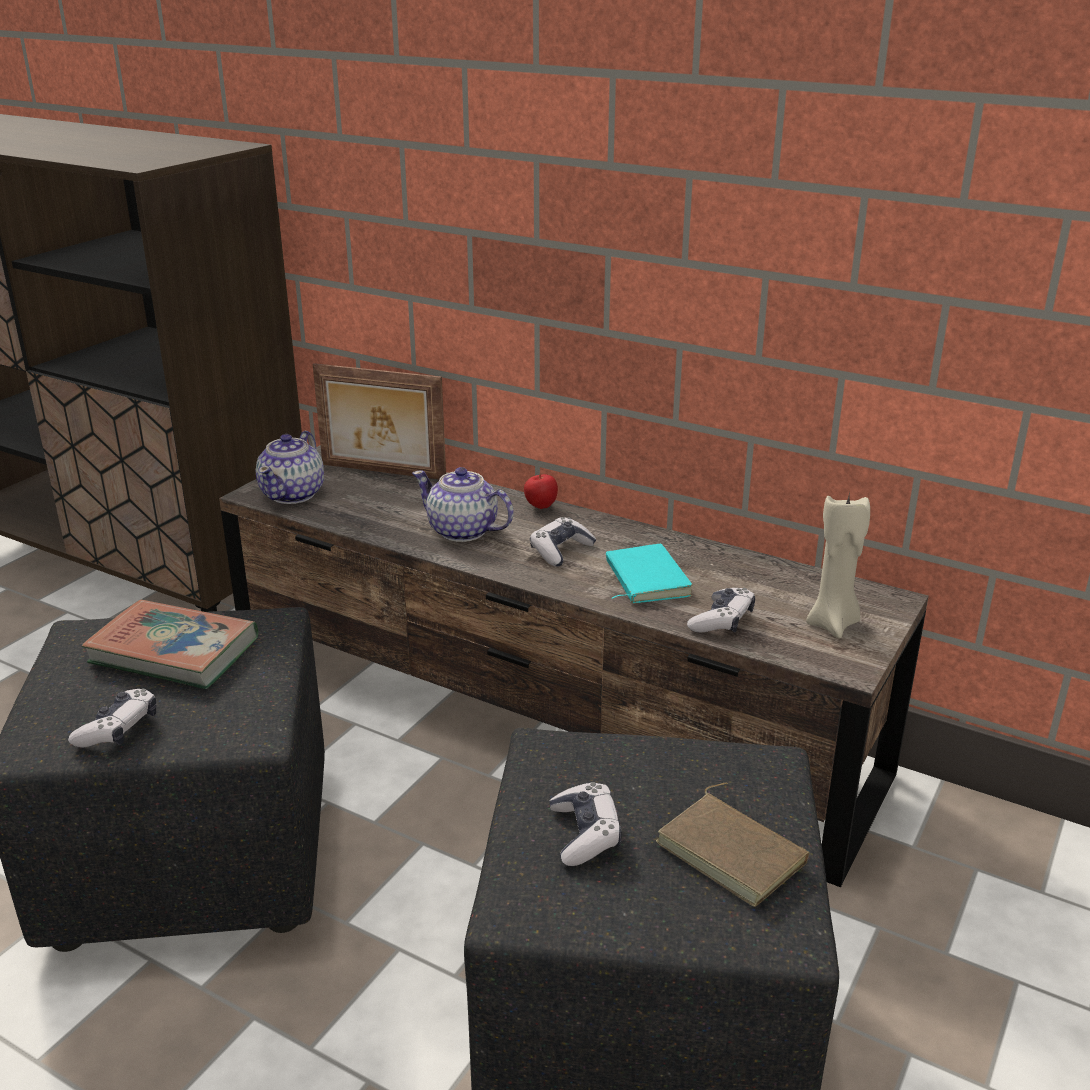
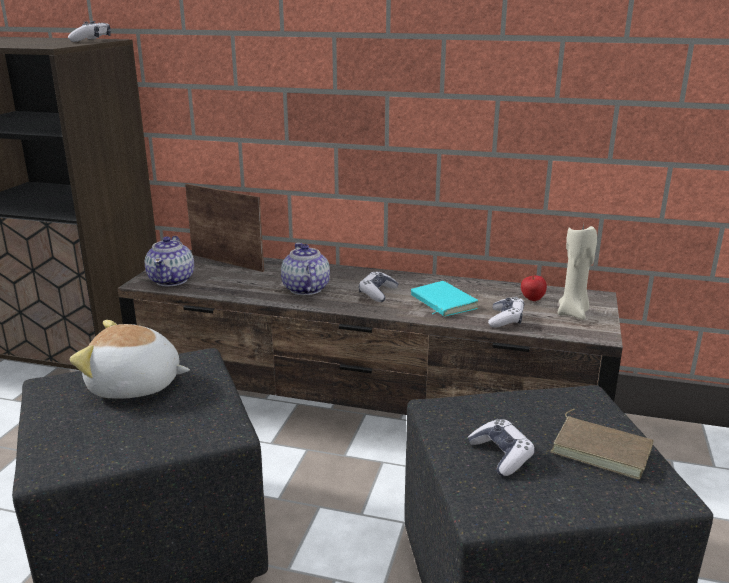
camera: 15 degrees left, 5 degrees down
(118, 729) = (118, 442): game controller -> game controller (92, 40)
(174, 651) = (135, 386): book -> plush toy
(382, 472) = (228, 262): picture frame -> picture frame turned 150 degrees counterclockwise
(463, 531) = (305, 289): teapot -> teapot turned 60 degrees clockwise
(540, 507) = (348, 271): apple -> apple (532, 300)

